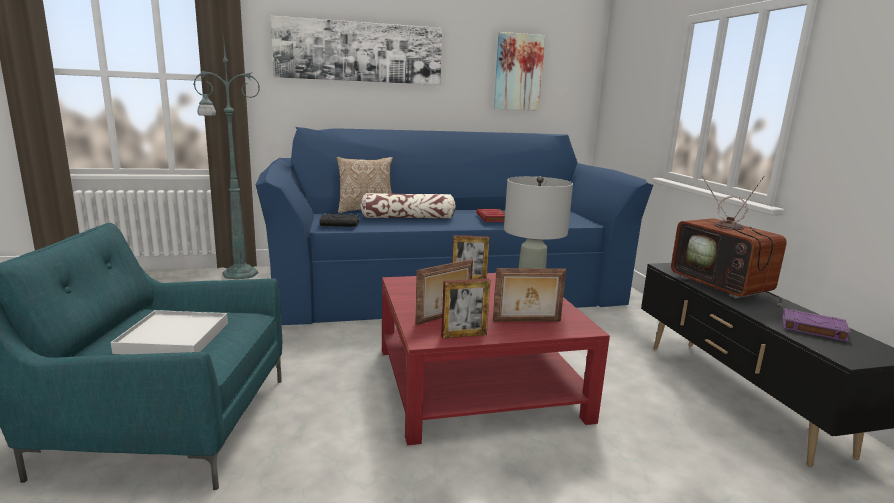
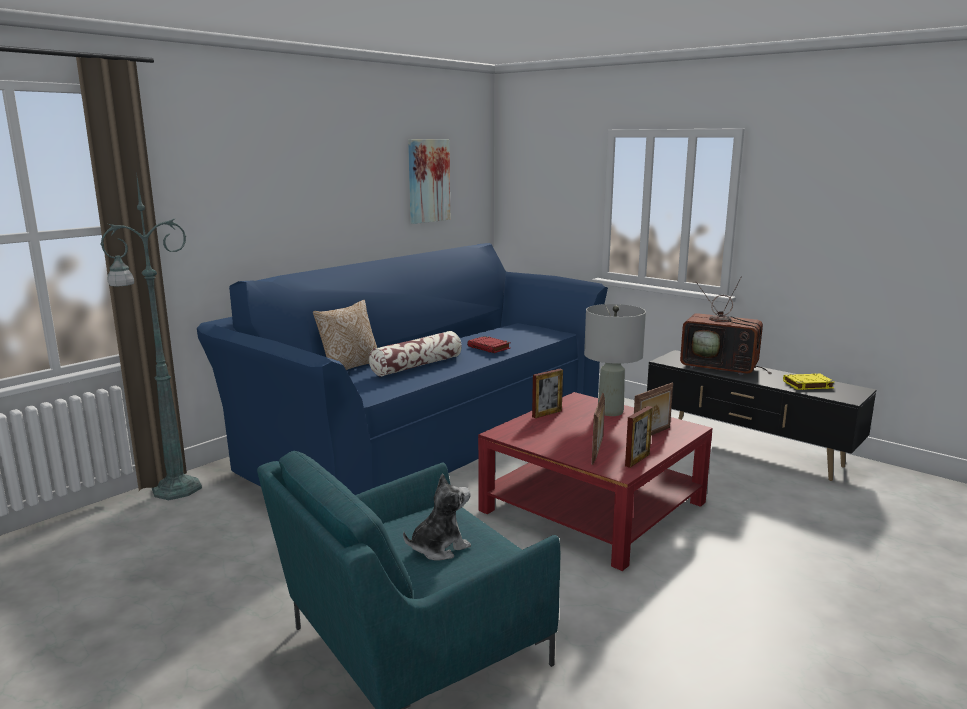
camera: 35 degrees left, 0 degrees up
(174, 337) = (439, 548): white tray -> plush toy
(340, 223) = (370, 389): black book -> none
(359, 52) = (277, 175): picture -> none
(812, 328) = (807, 385): purple book -> yellow book

